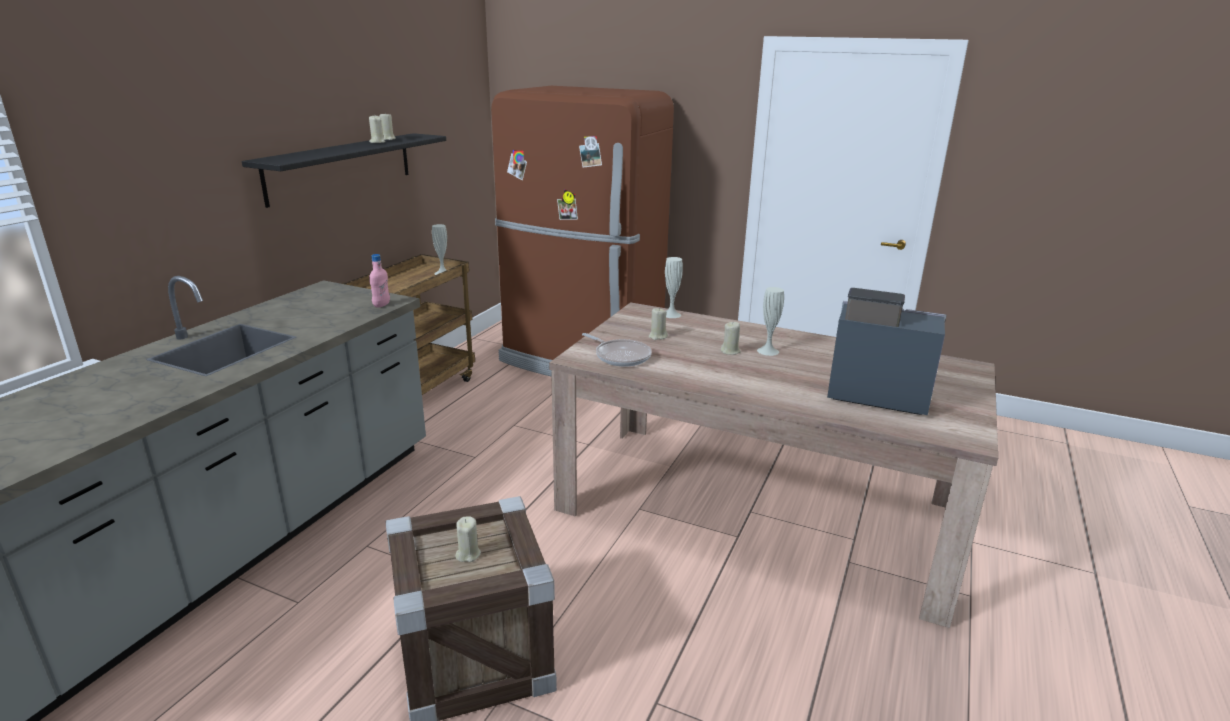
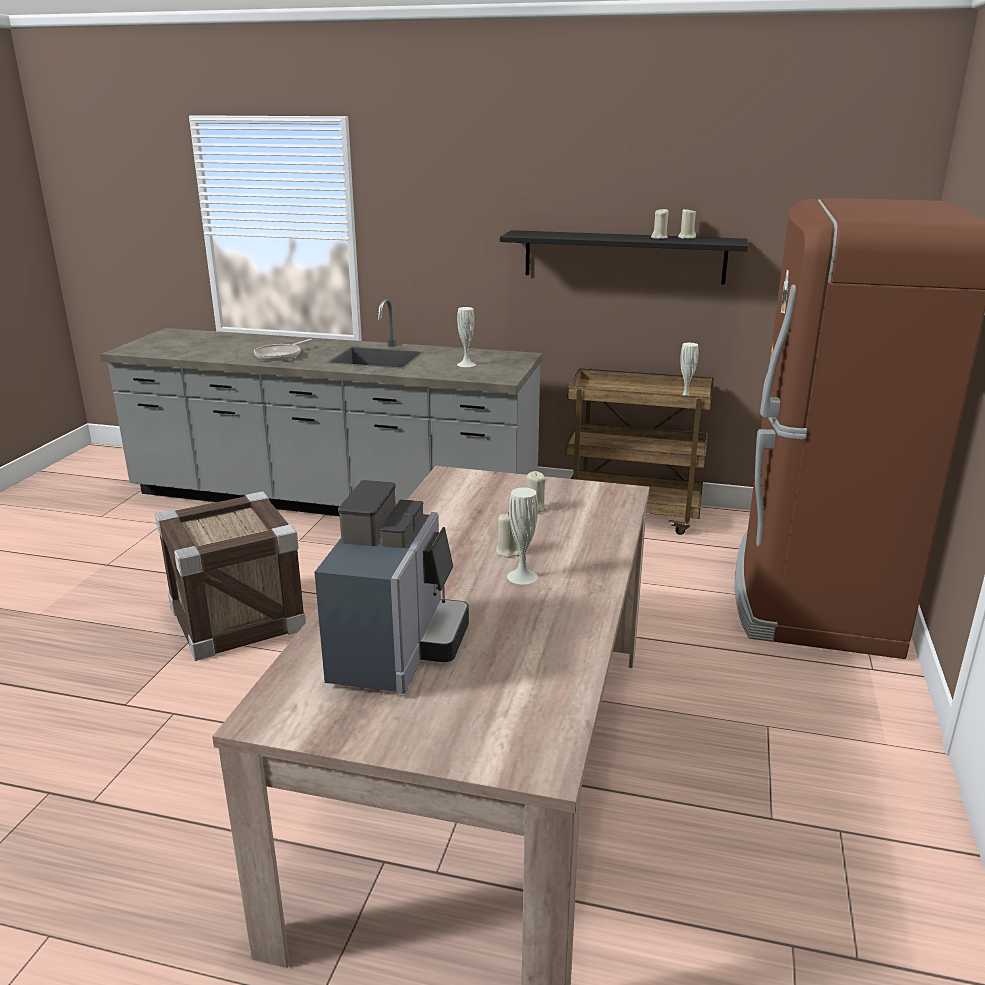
camera: 80 degrees right, 0 degrees up
(381, 305) = (489, 377): pink bottle -> none
(468, 554) = (226, 529): beige candle -> none
(620, 356) = (464, 493): frying pan -> frying pan (280, 355)
(671, 314) = (619, 511): white vase -> white vase (466, 364)

